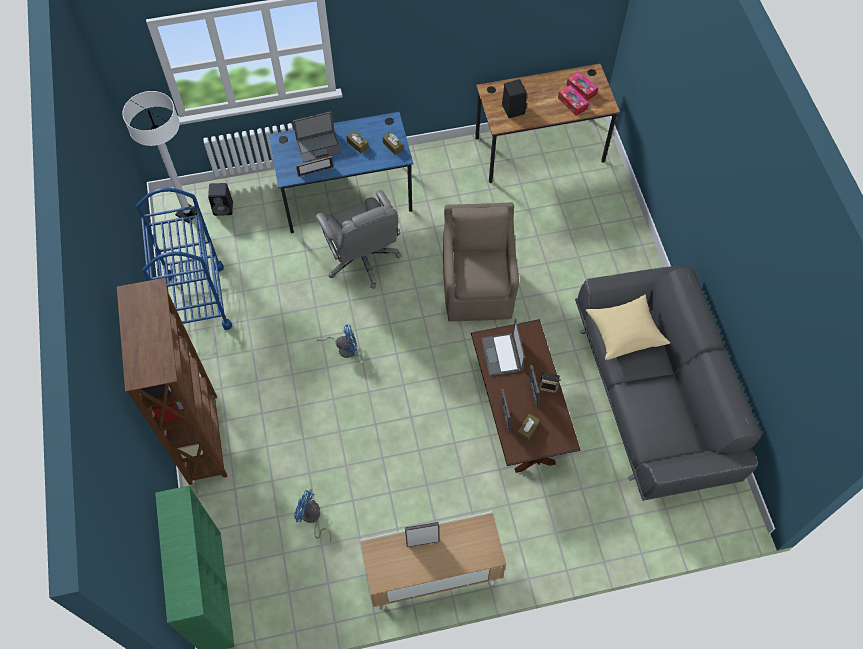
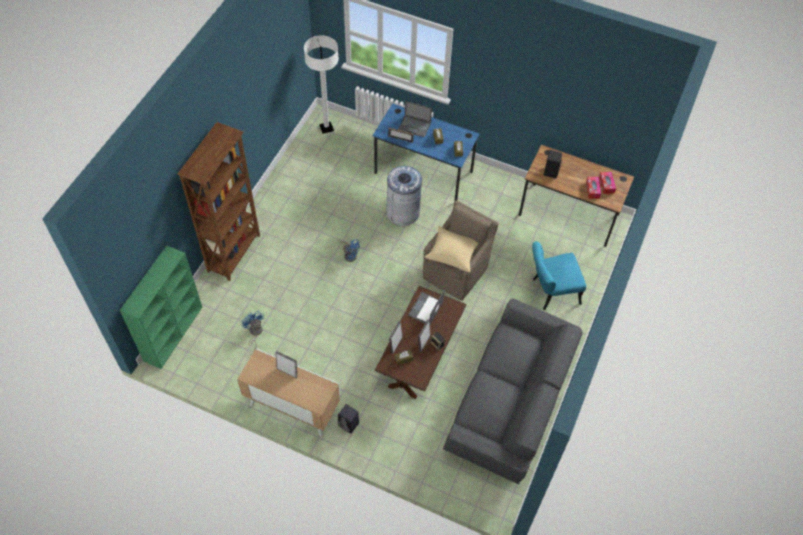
camera: 35 degrees right, 5 degrees down
(198, 301) = (292, 179): blue cart -> none
(224, 208) = (349, 137): black speaker -> black speaker (349, 424)
(363, 259) = (403, 212): grey office chair -> grey trash can
(592, 247) = (550, 292): none -> turquoise chair
(624, 332) = (511, 344): beige pillow -> beige pillow (453, 254)

